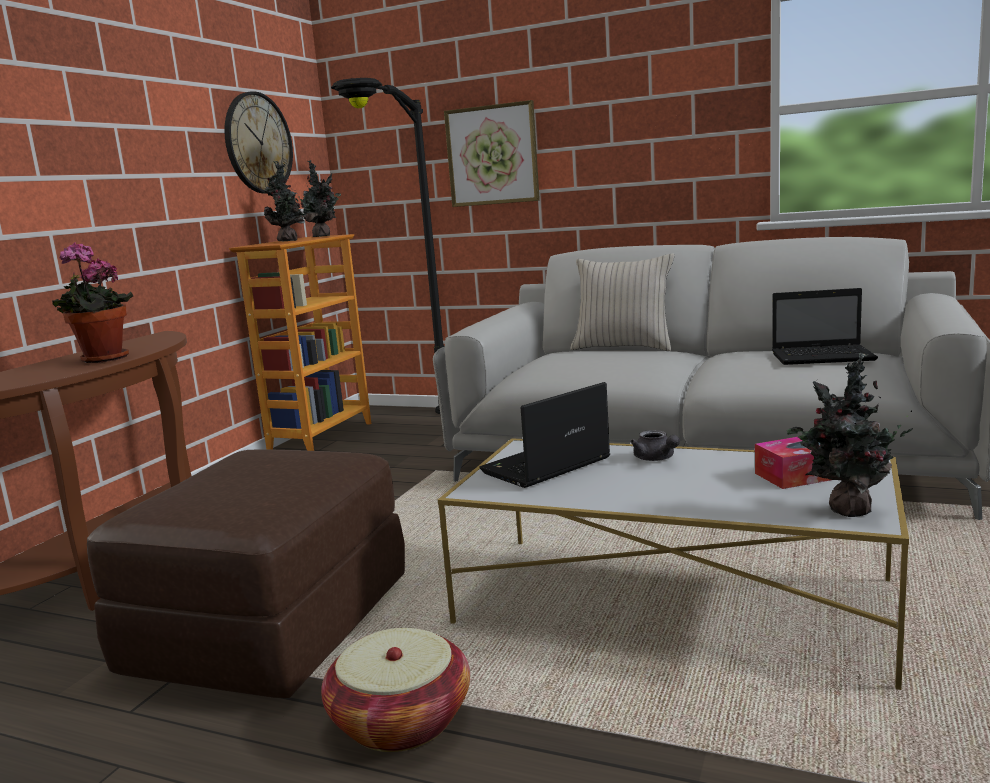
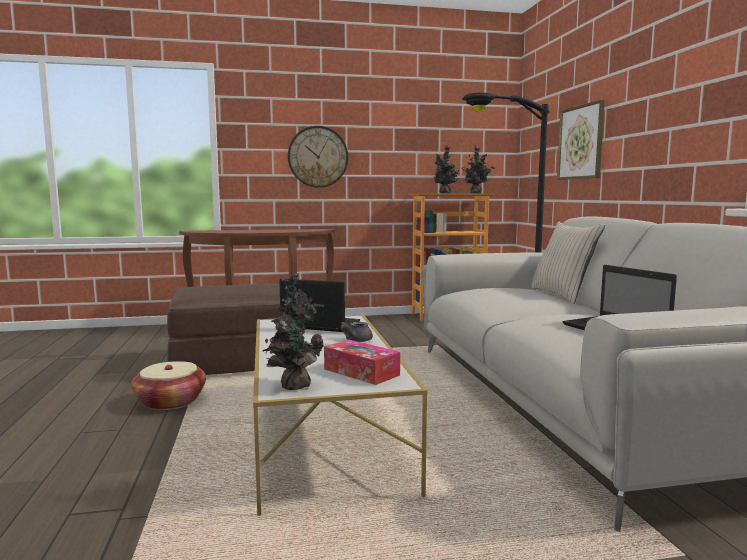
camera: 55 degrees right, 5 degrees down
(102, 360) = (265, 231): potted plant -> none
(258, 143) = (448, 135): wall clock -> wall clock (318, 157)

